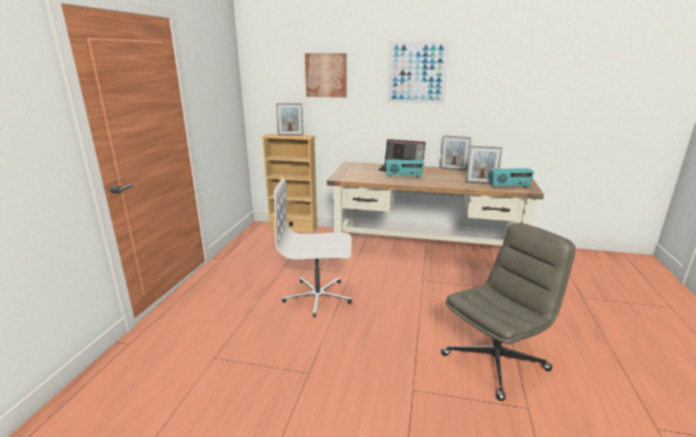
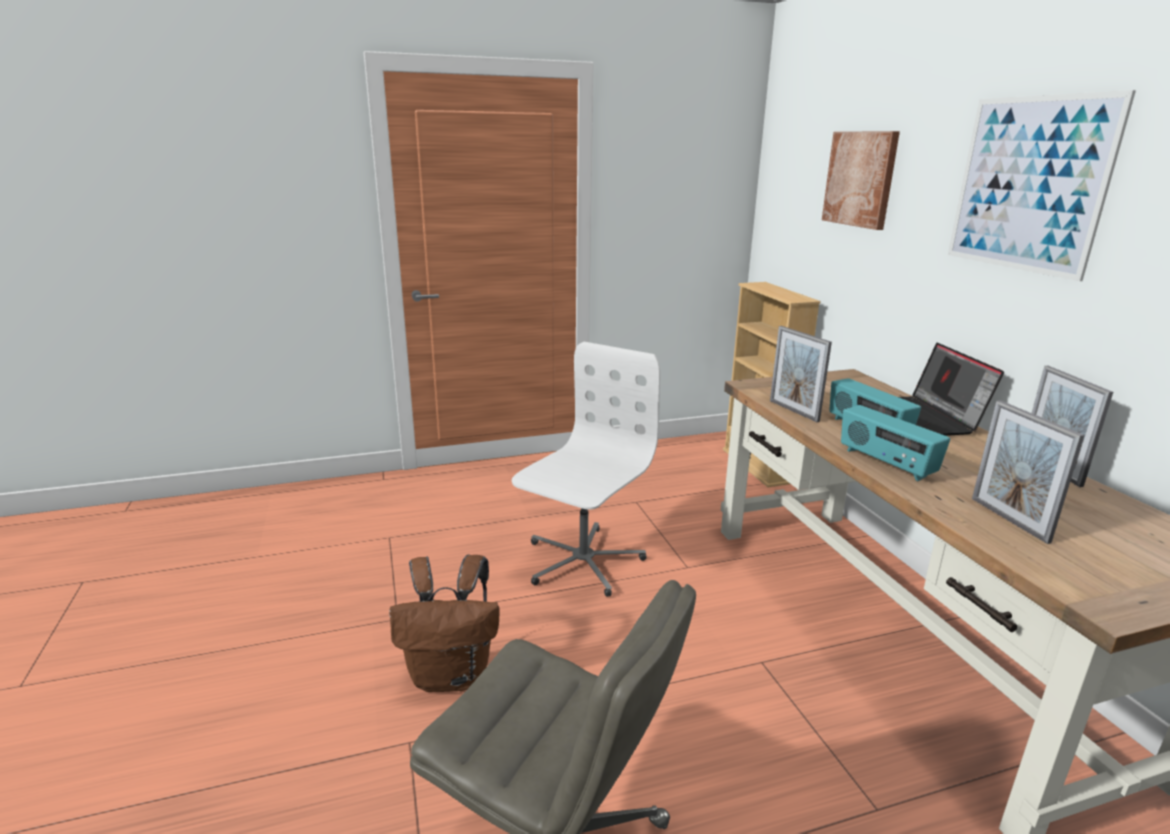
camera: 60 degrees right, 0 degrees up
(290, 135) = (783, 291): picture frame -> picture frame (793, 411)
(318, 297) = (582, 561): white office chair -> white office chair turned 60 degrees clockwise
(373, 363) = (452, 675): none -> brown backpack
(509, 187) = (1057, 566): radio -> radio (885, 463)

